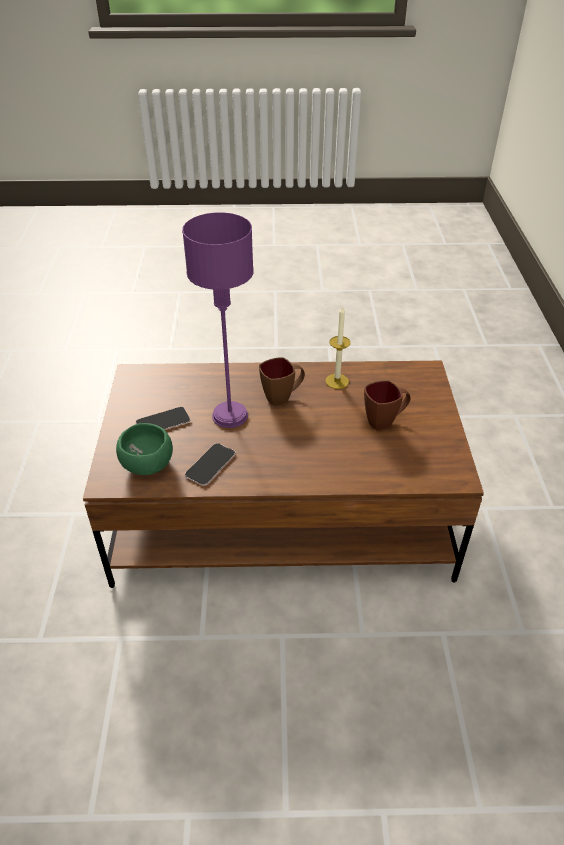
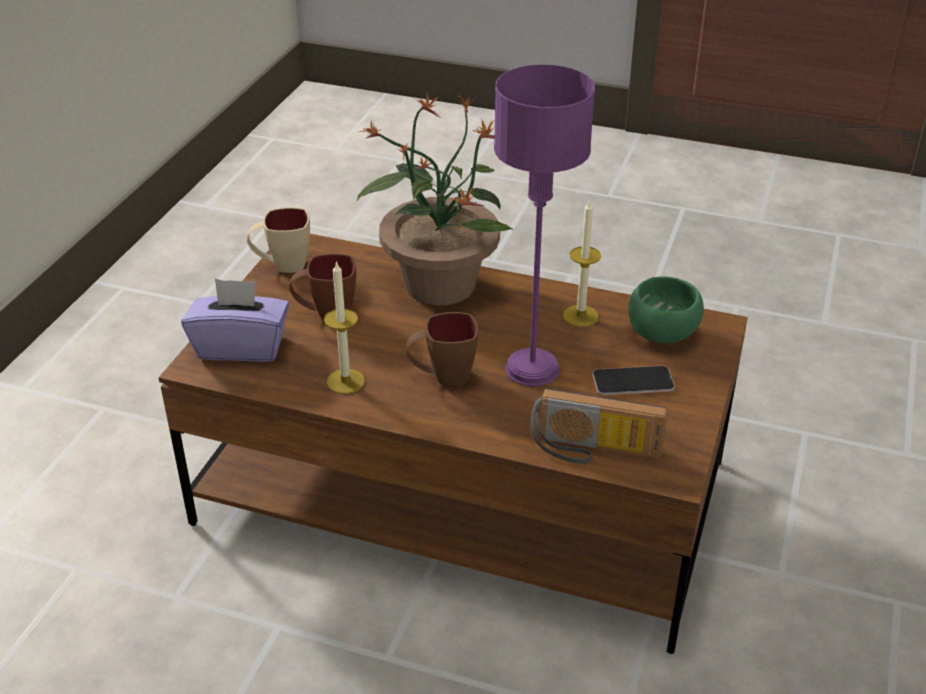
camera: 160 degrees left, 5 degrees down
(178, 376) = (594, 451): none -> radio
(210, 465) = (580, 316): phone -> candle
(326, 467) = (439, 283): none -> potted plant
(415, 387) = (241, 346): none -> purple tissue box
(450, 453) = (282, 266): none -> beige mug

